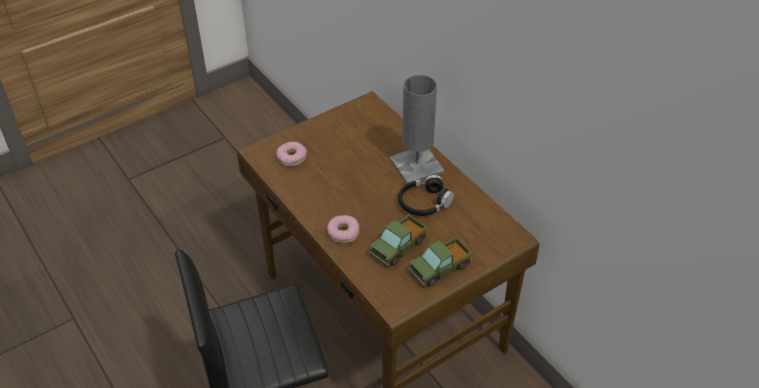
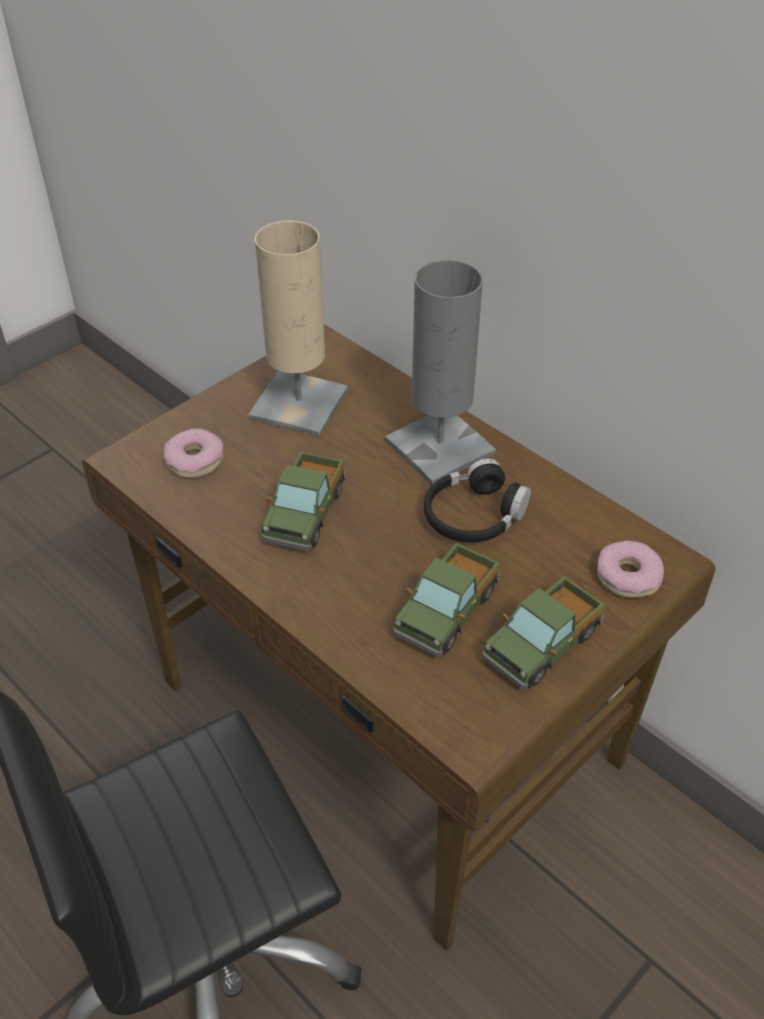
camera: 10 degrees left, 0 degrees up
(341, 191) = (305, 514): none -> toy truck
(343, 233) = (329, 597): donut -> donut (628, 576)
(350, 134) = (299, 404): none -> beige table lamp

